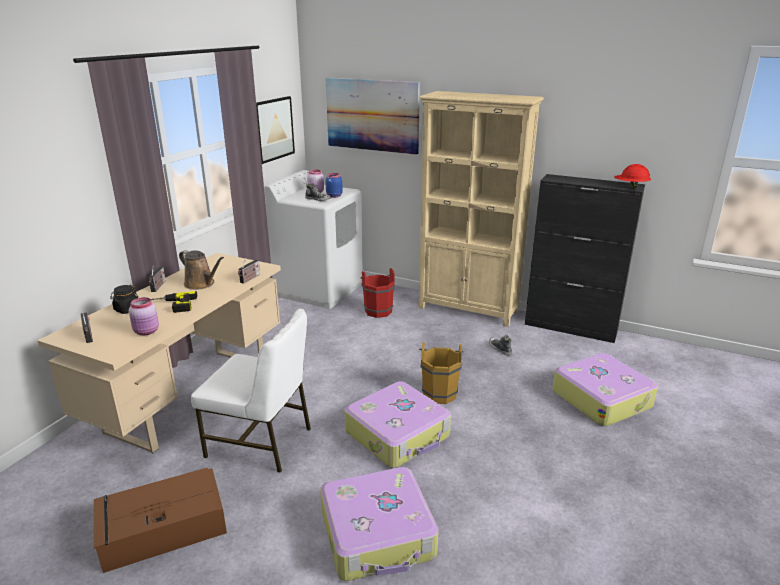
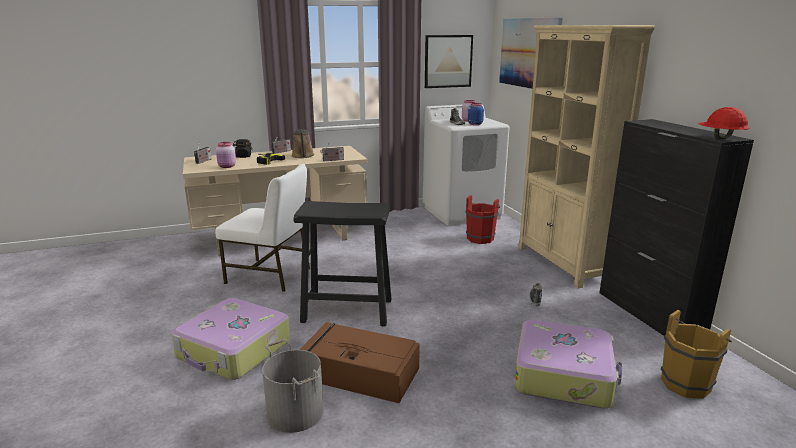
camera: 45 degrees right, 5 degrees down
(161, 529) = (162, 288): brown storage box -> brown storage box (359, 373)
(261, 442) = (270, 275): white chair -> white chair turned 45 degrees counterclockwise
(398, 434) = (348, 310): suitcase -> black stool
(439, 392) = (425, 302): brown bucket -> brown bucket (687, 383)
(522, 545) = (294, 413): none -> grey bucket

